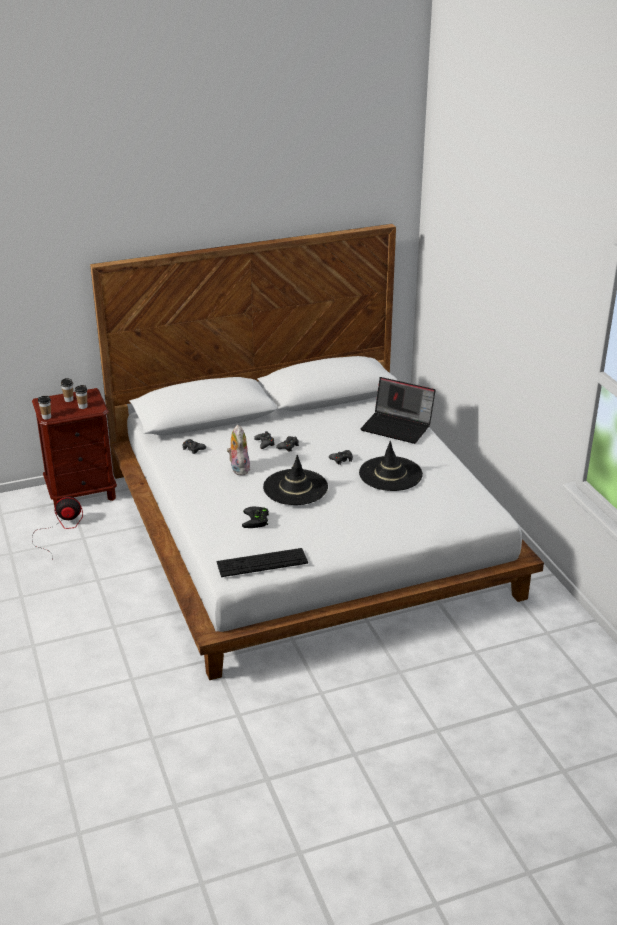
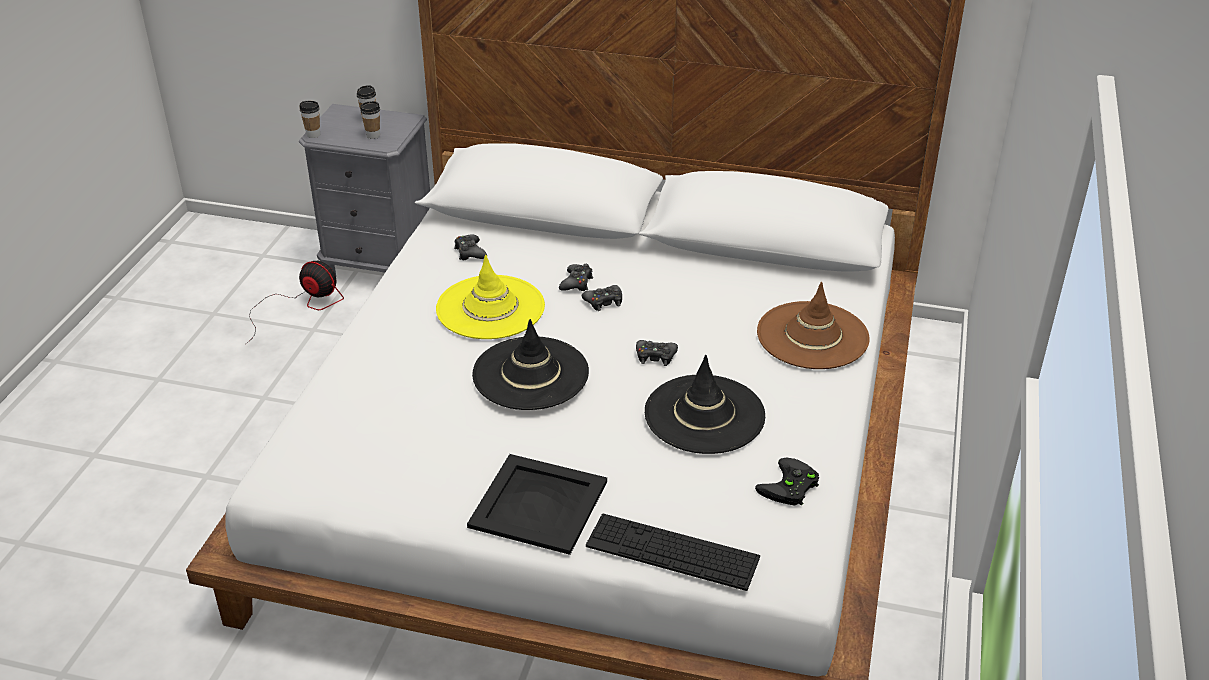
camera: 35 degrees right, 5 degrees up
(82, 493) = (379, 266): brown nightstand -> grey nightstand
(238, 468) = (490, 308): plush toy -> yellow hat
(256, 520) = (411, 403): black game controller -> black game controller (789, 488)
(262, 562) = (337, 478): keyboard -> keyboard (672, 551)
(362, 535) = (538, 503): none -> black tray
(398, 426) = (812, 336): laptop -> brown hat

